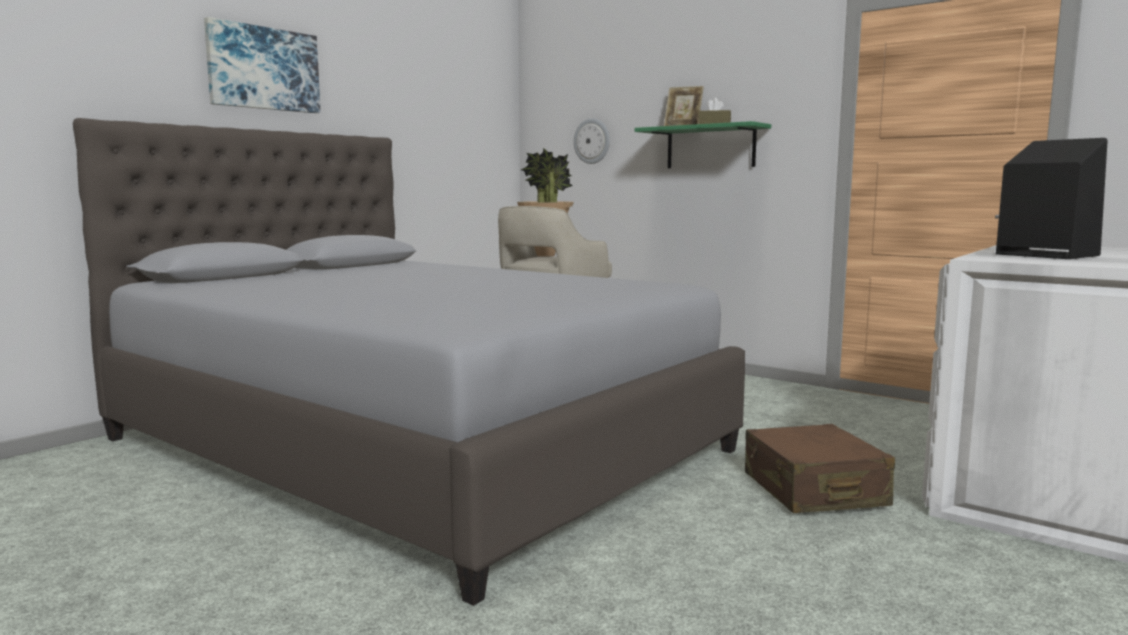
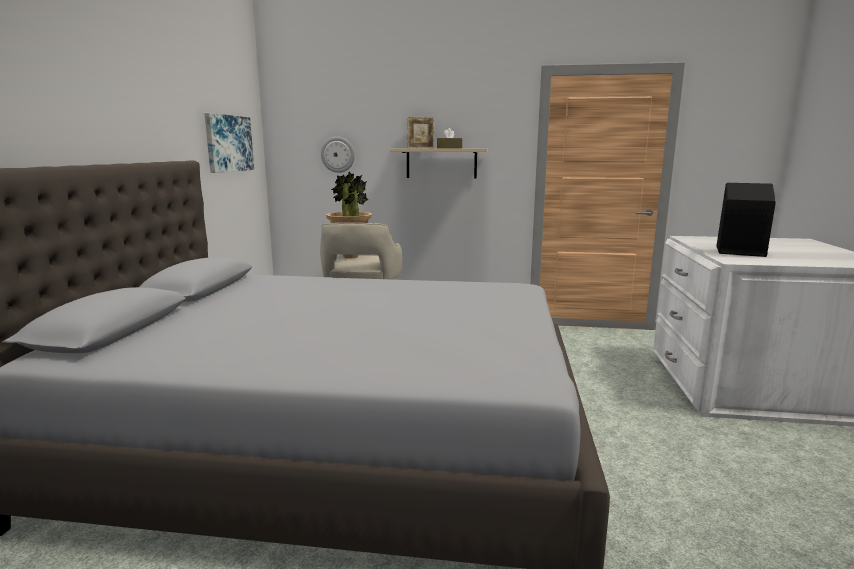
camera: 30 degrees left, 5 degrees up
(263, 68) = (82, 96): picture -> picture (228, 143)
(710, 147) = (441, 163): green shelf -> beige shelf
(813, 490) = (630, 414): brown suitcase -> none

